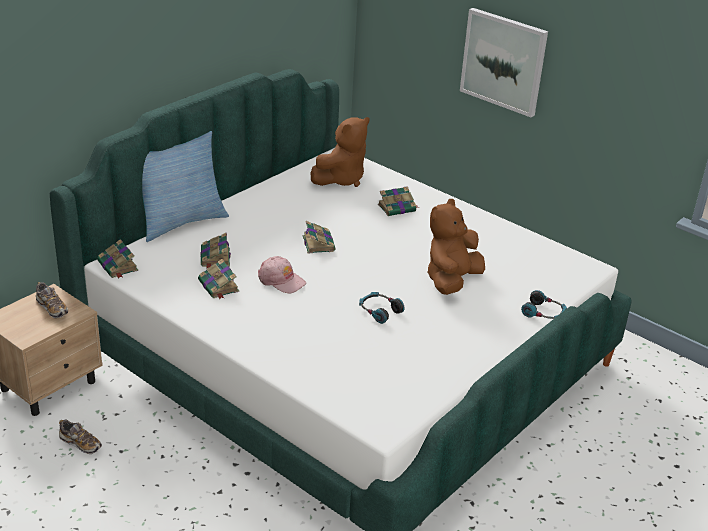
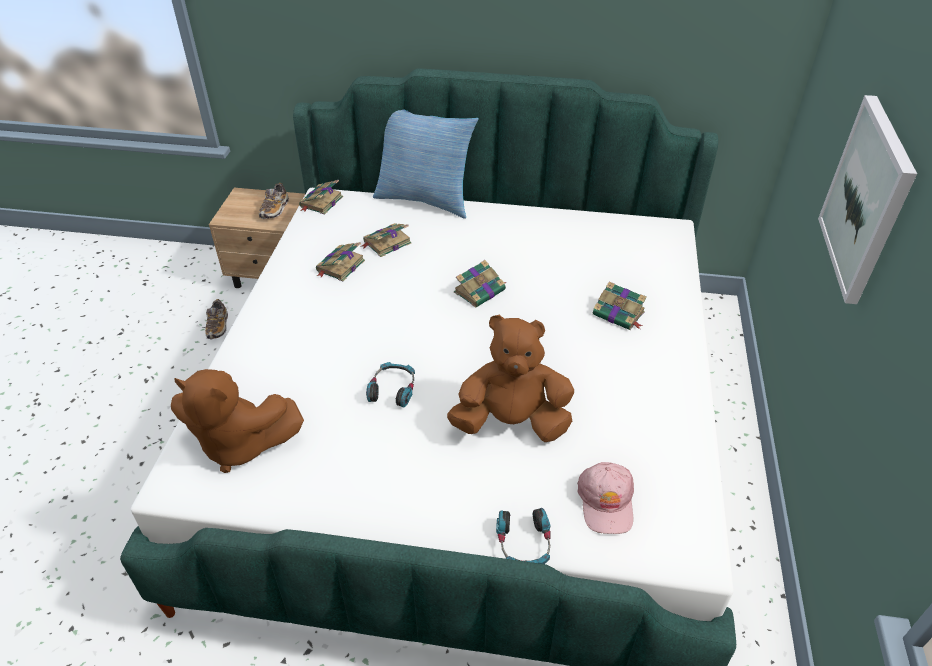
camera: 60 degrees right, 10 degrees up
(281, 280) = (387, 297): pink cap -> pink cap (606, 502)
(341, 179) = (626, 251): brown plush toy -> brown plush toy (239, 444)

